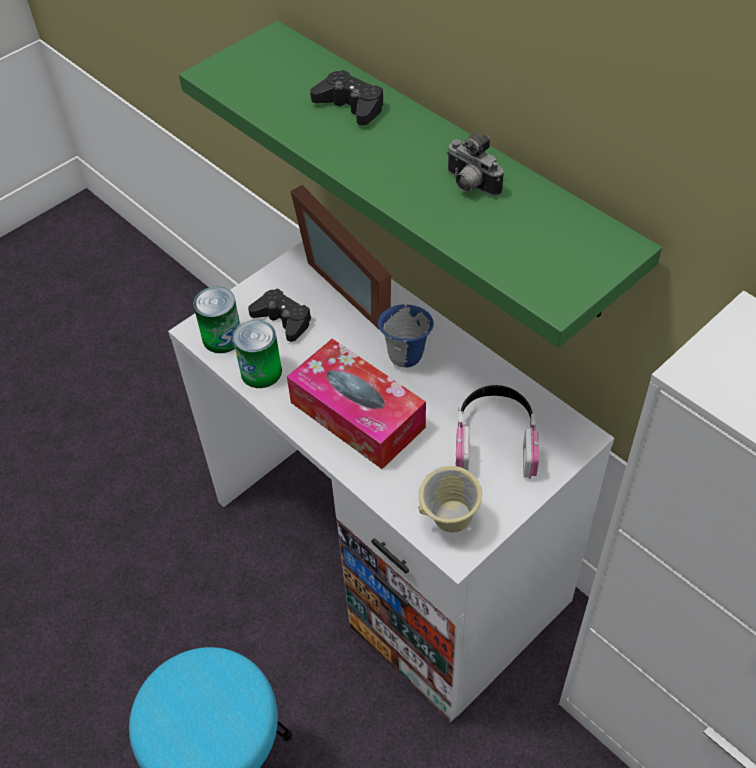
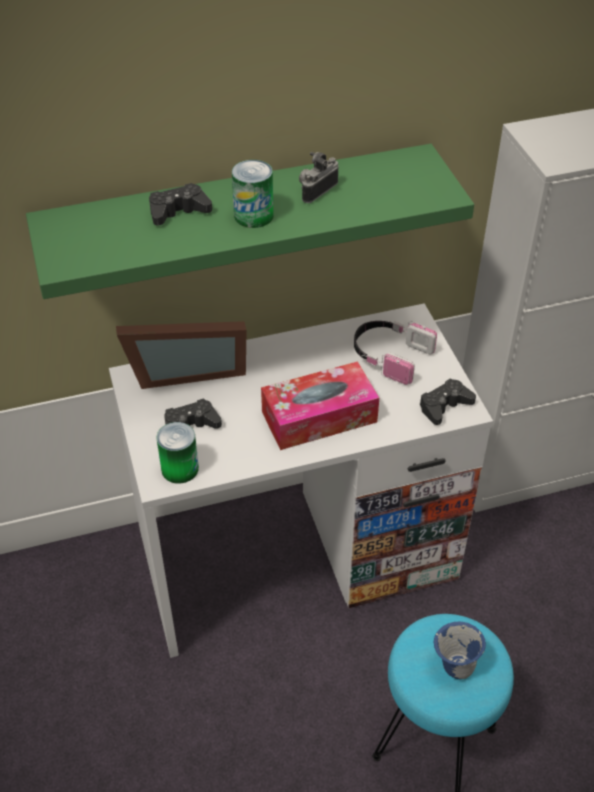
camera: 65 degrees left, 5 degrees down
(261, 372) = (235, 457): can -> can (253, 215)
(406, 356) = (283, 370): blue mug -> blue mug (454, 666)
(448, 524) = (444, 406): beige mug -> black game controller
(470, 186) = (316, 190): camera -> camera turned 150 degrees clockwise

